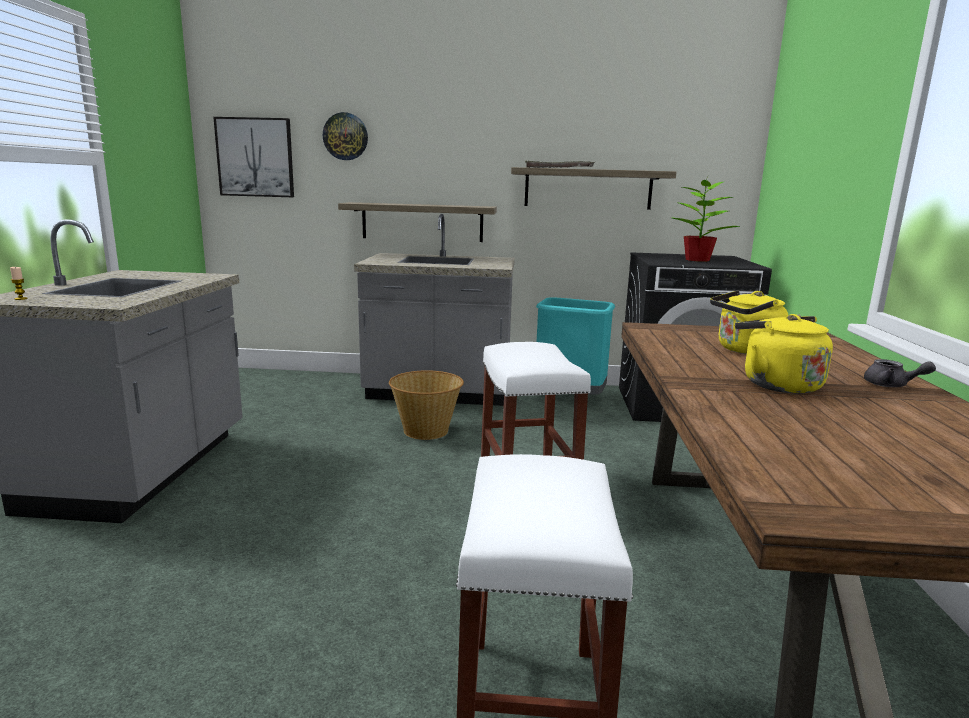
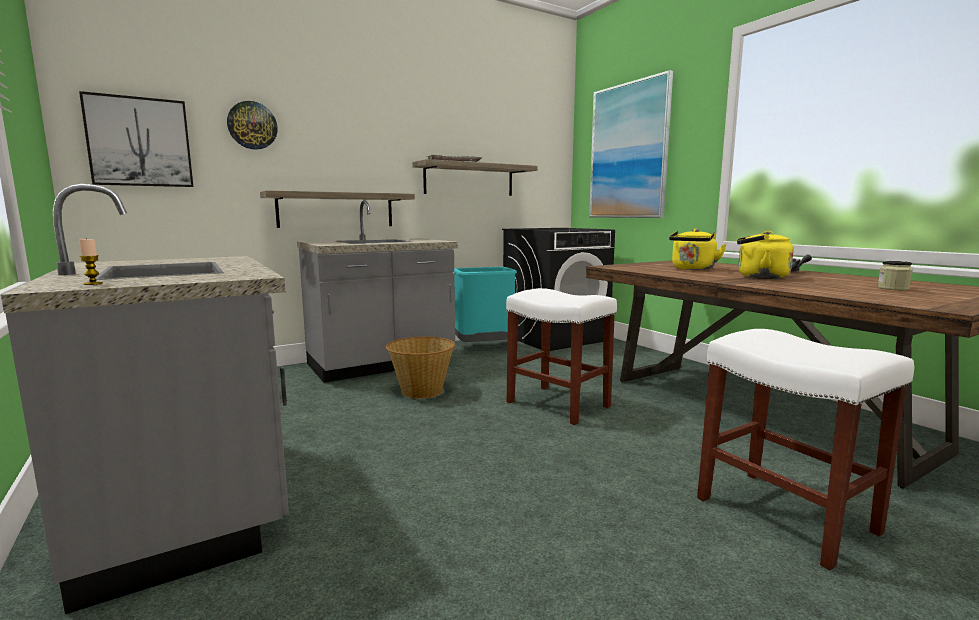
camera: 35 degrees left, 5 degrees down
(698, 260) = (560, 228): potted plant -> none
(810, 152) = (628, 151): none -> picture
(908, 456) = (893, 288): none -> jar

